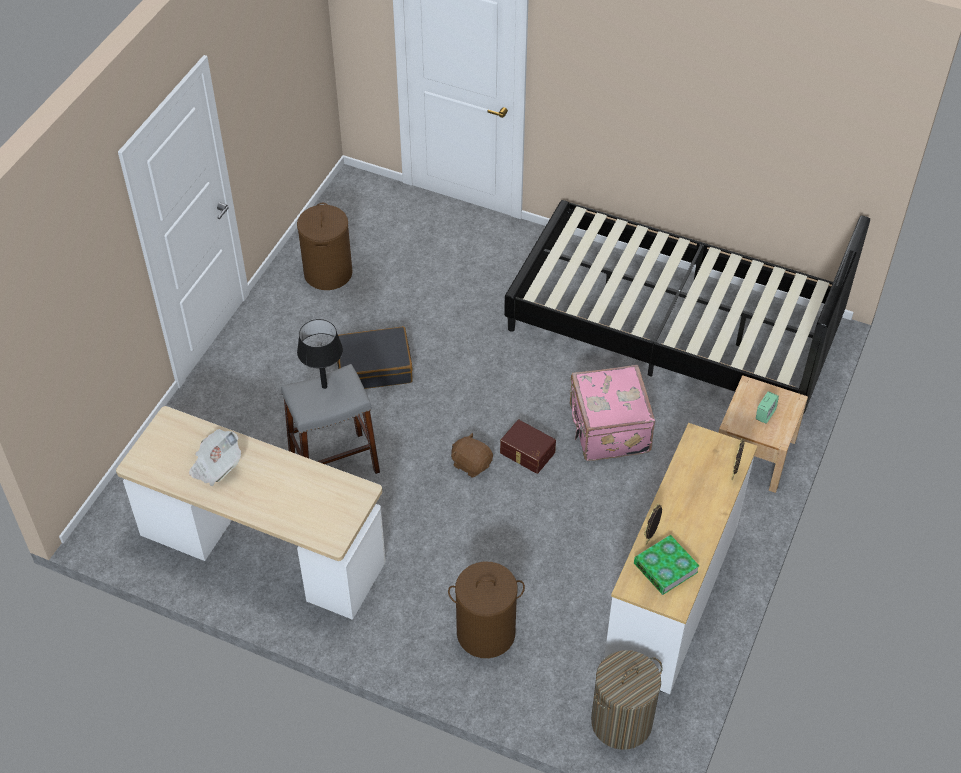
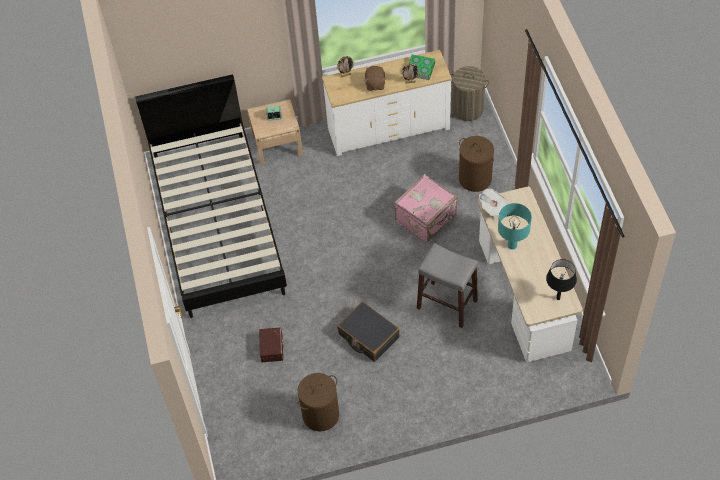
camera: 125 degrees left, 5 degrees up
(216, 466) = (536, 270): newspaper -> newspaper (495, 209)
(276, 469) = (512, 245): none -> turquoise table lamp
(324, 386) = (444, 268): black table lamp -> black table lamp (558, 298)
(471, 464) = (390, 247): brown plush toy -> brown plush toy (375, 84)
(527, 453) = (361, 230): brown storage box -> brown storage box (272, 348)
(607, 430) = (315, 208): pink suitcase -> pink suitcase (427, 219)

